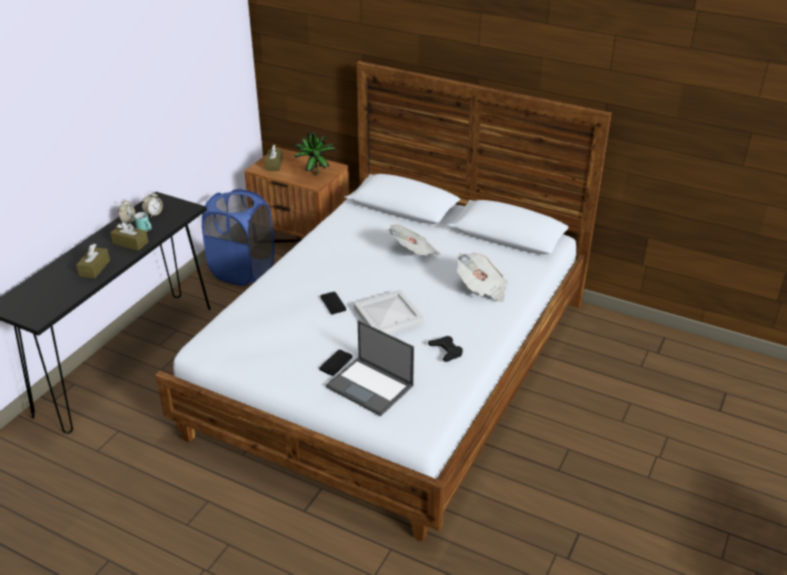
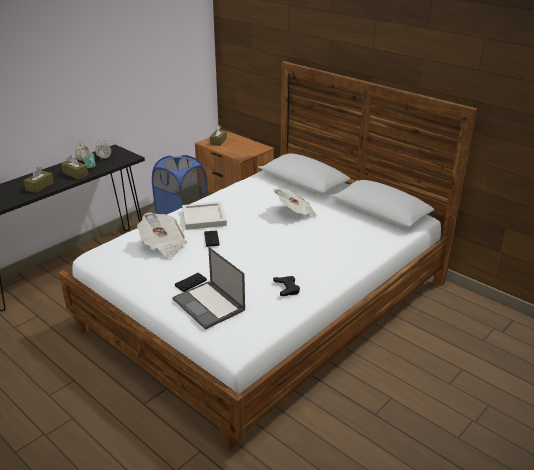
camera: 15 degrees right, 5 degrees down
(315, 173) = (246, 150): potted plant -> none
(388, 315) = (252, 254): white tray -> white tray (204, 217)
(482, 289) = (340, 246): newspaper -> newspaper (163, 245)

